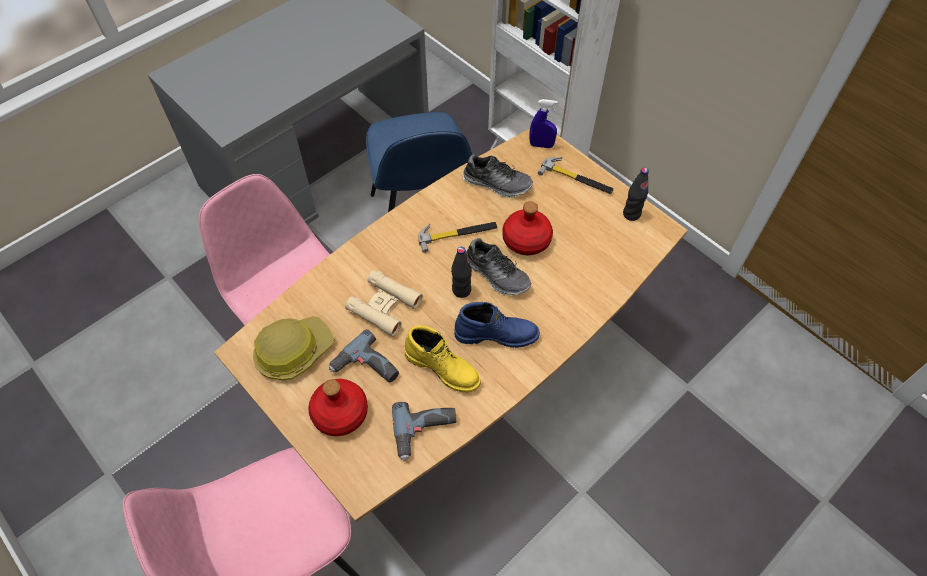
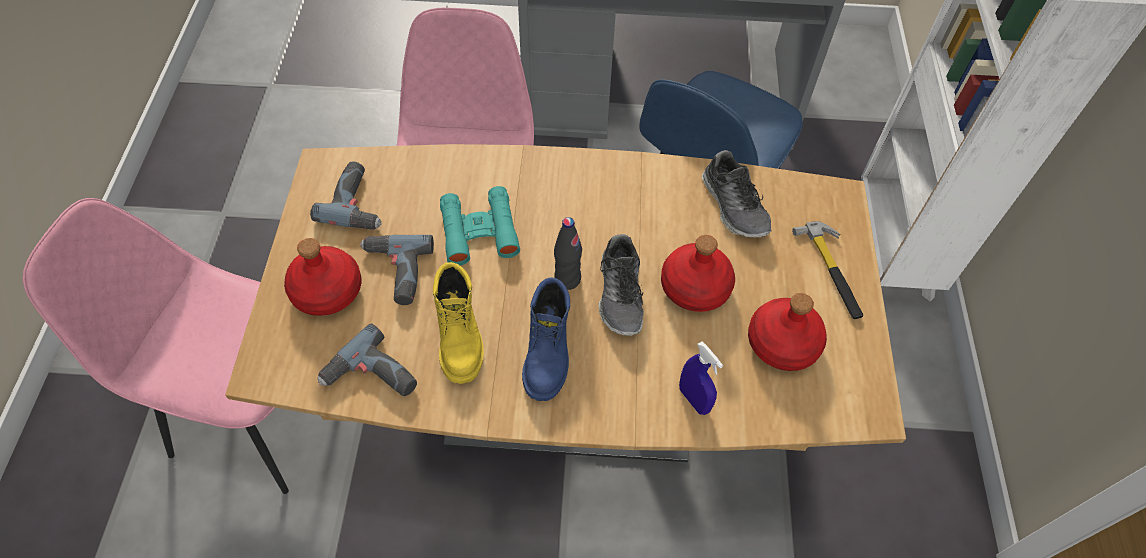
camera: 45 degrees right, 0 degrees up
(293, 351) = (358, 202): hard hat -> power drill
(384, 306) = (479, 231): beige binoculars -> turquoise binoculars
(457, 234) = (631, 222): hammer -> none
(496, 334) = (548, 352): blue boot -> blue boot turned 45 degrees clockwise
(541, 145) = (834, 205): blue spray bottle -> blue spray bottle (694, 399)
(594, 233) = (782, 344): none -> red bottle
(631, 214) = (853, 361): black bottle -> none

